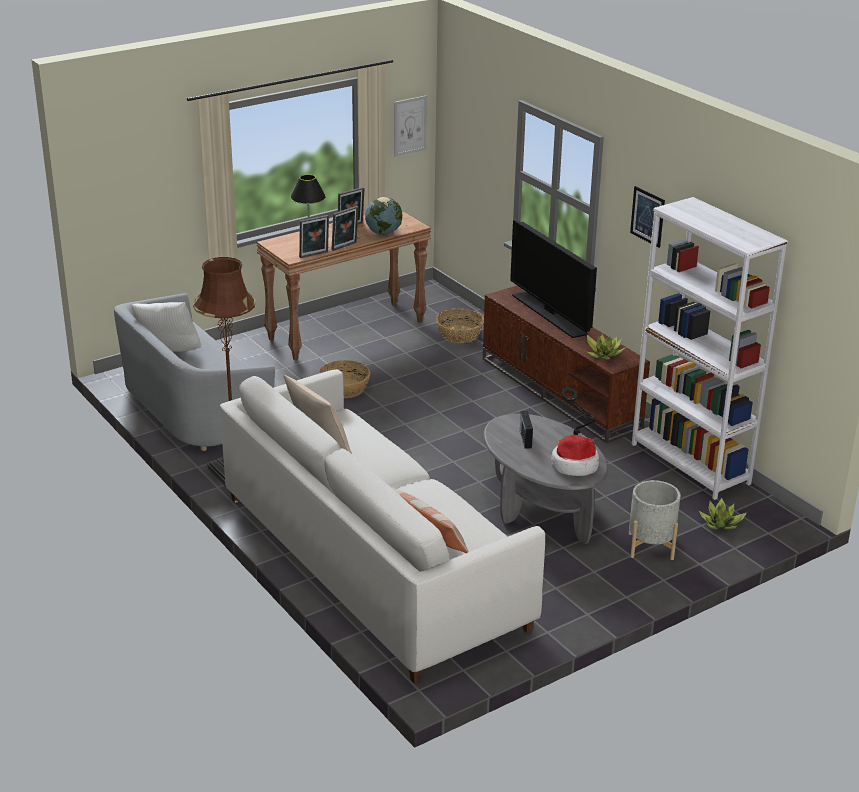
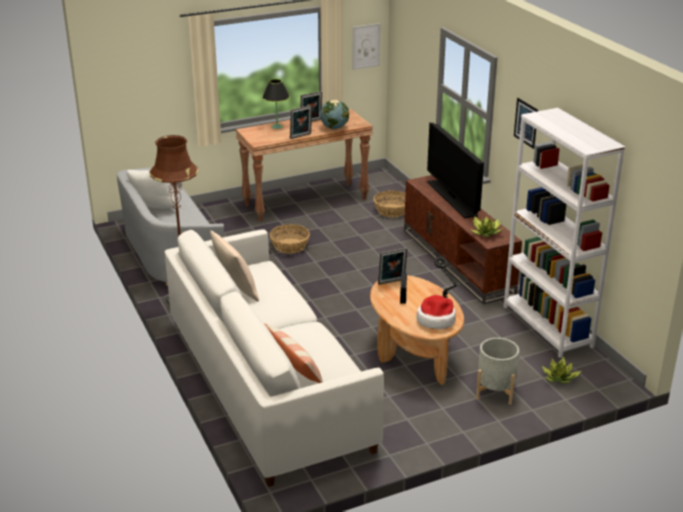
camera: 10 degrees right, 0 degrees up
(314, 255) = (275, 141): picture frame -> picture frame (392, 282)
(540, 509) = (414, 353): grey coffee table -> brown coffee table

